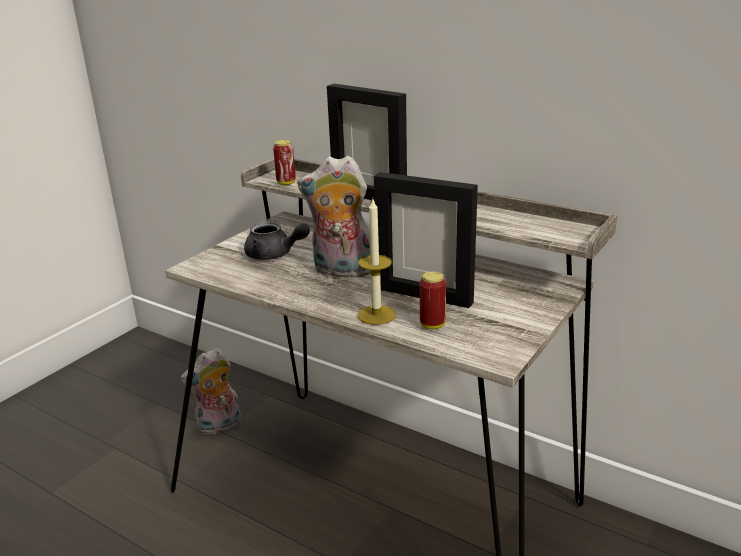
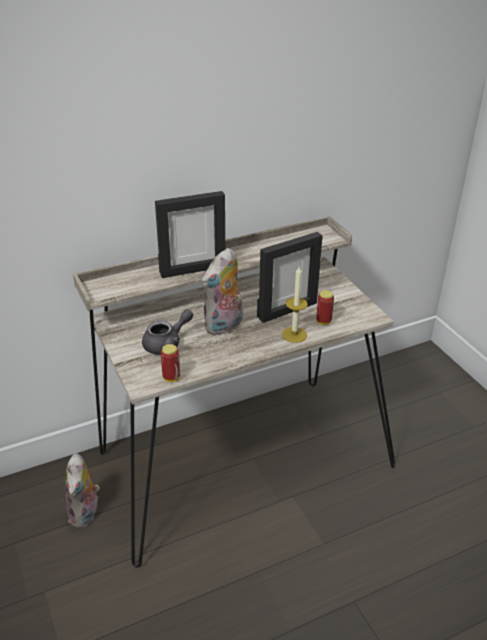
camera: 60 degrees left, 10 degrees up
(286, 183) = (121, 290): can -> can (171, 378)

